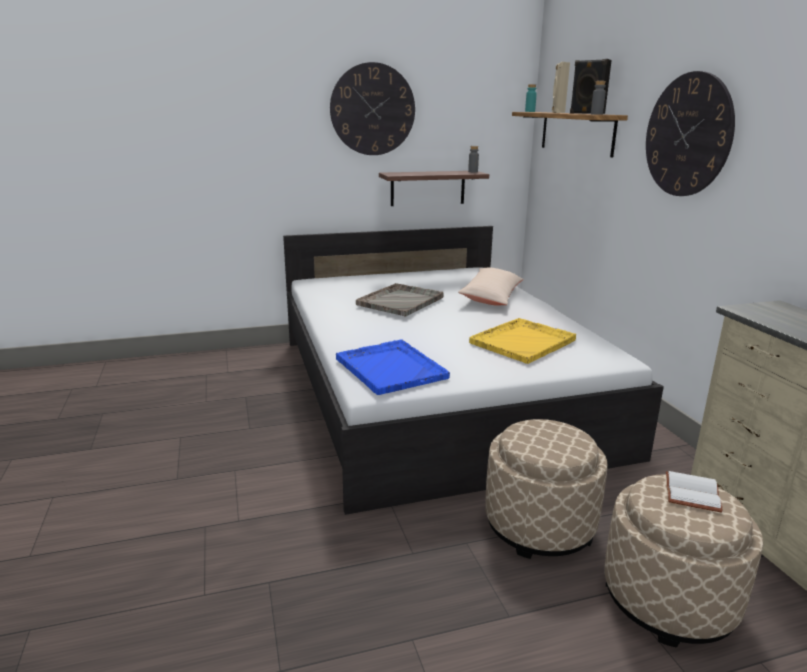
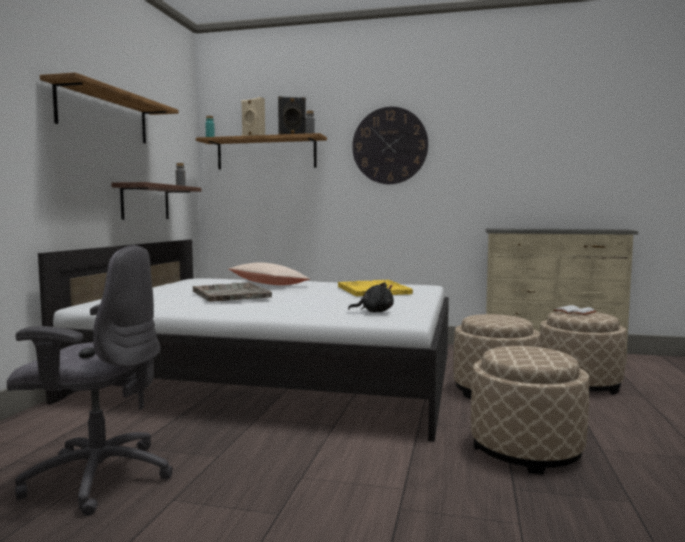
camera: 60 degrees left, 15 degrees down
(197, 404) = (97, 477): none -> grey office chair
(367, 577) = (526, 449): none -> beige ottoman
(372, 109) = (104, 115): wall clock -> shelf
(390, 368) = (374, 312): blue tray -> black plush toy

